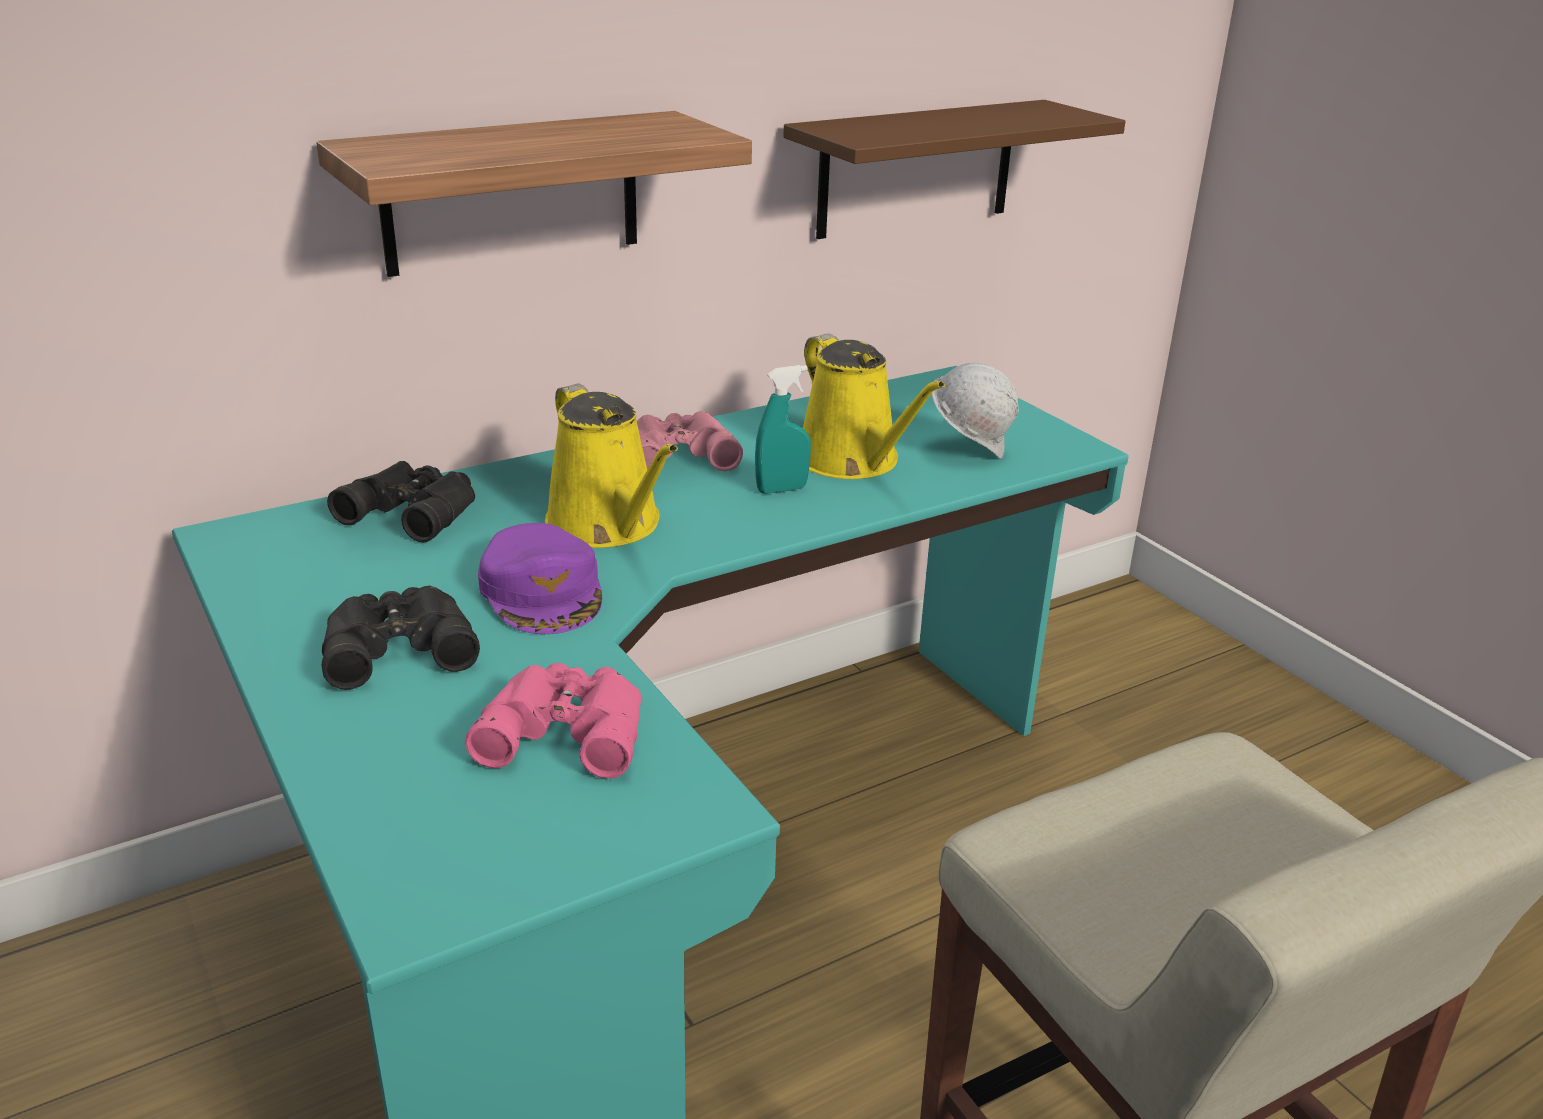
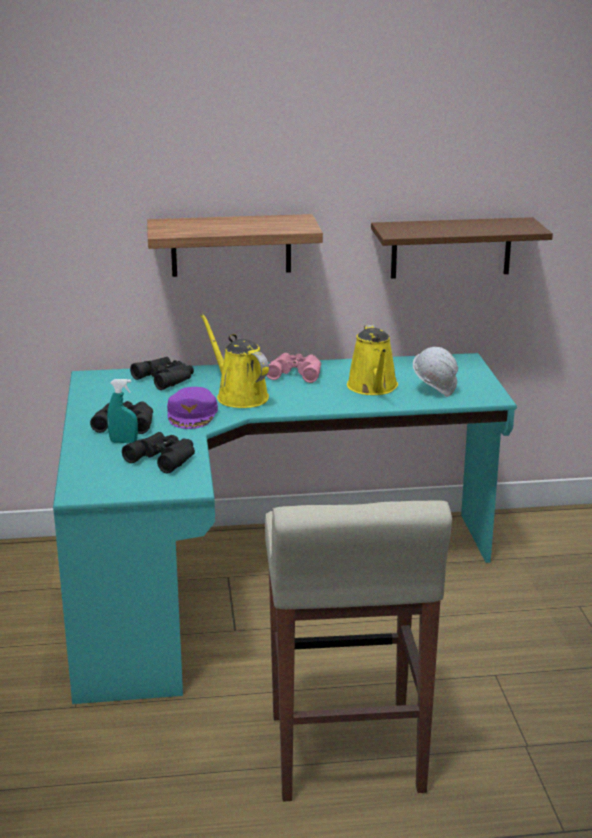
camera: 25 degrees right, 5 degrees down
(566, 728) = (164, 457): pink binoculars -> black binoculars
(608, 526) = (239, 396): yellow watering can -> yellow watering can turned 150 degrees clockwise
(781, 489) = (327, 394): turquoise spray bottle -> turquoise spray bottle (123, 442)

